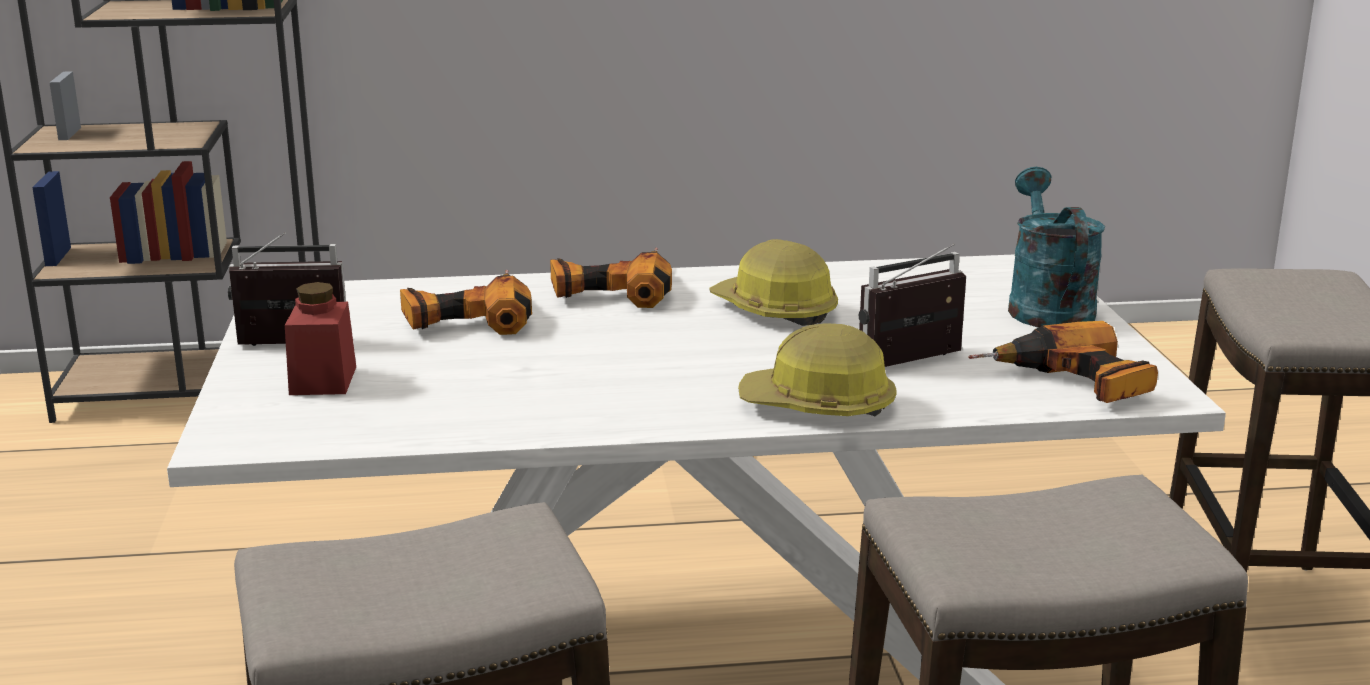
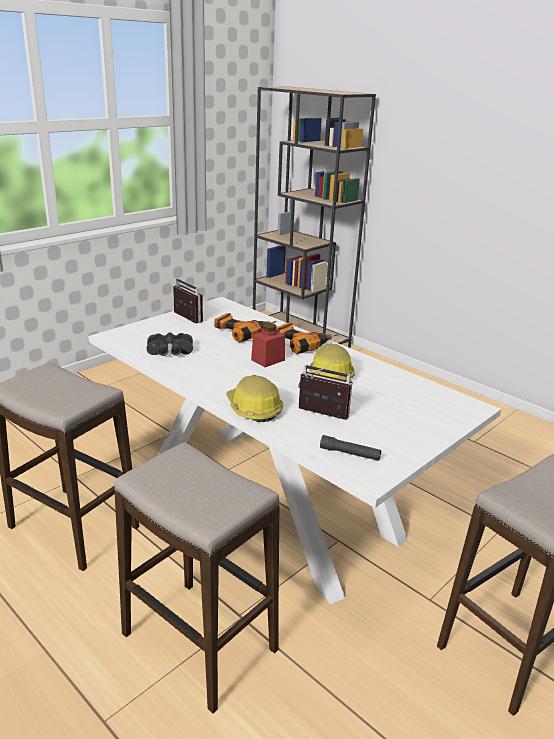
camera: 50 degrees right, 5 degrees up
(323, 380) = (166, 331): red jar -> red jar (268, 360)
(441, 406) = (170, 352): none -> black binoculars
(1046, 306) = (430, 425): turquoise watering can -> none
(1072, 384) = (350, 454): power drill -> black flashlight

